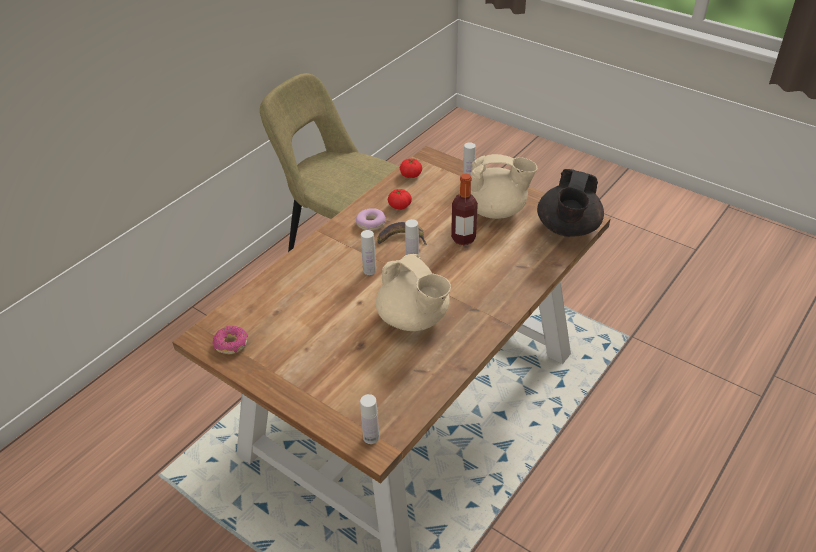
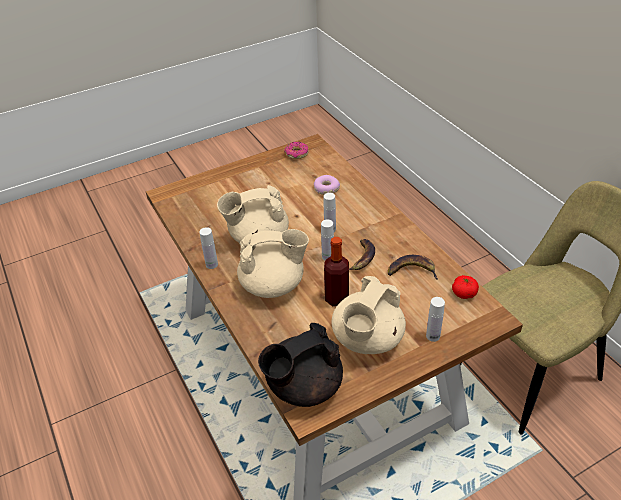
camera: 115 degrees right, 0 degrees up
(371, 224) = (393, 245): donut -> donut (326, 189)
(371, 437) = (173, 193): white bottle -> white bottle (211, 264)
(399, 206) = (412, 270): tomato -> banana
(473, 282) = (273, 285): none -> beige teapot
(567, 229) = (303, 387): black teapot -> black teapot turned 75 degrees counterclockwise

